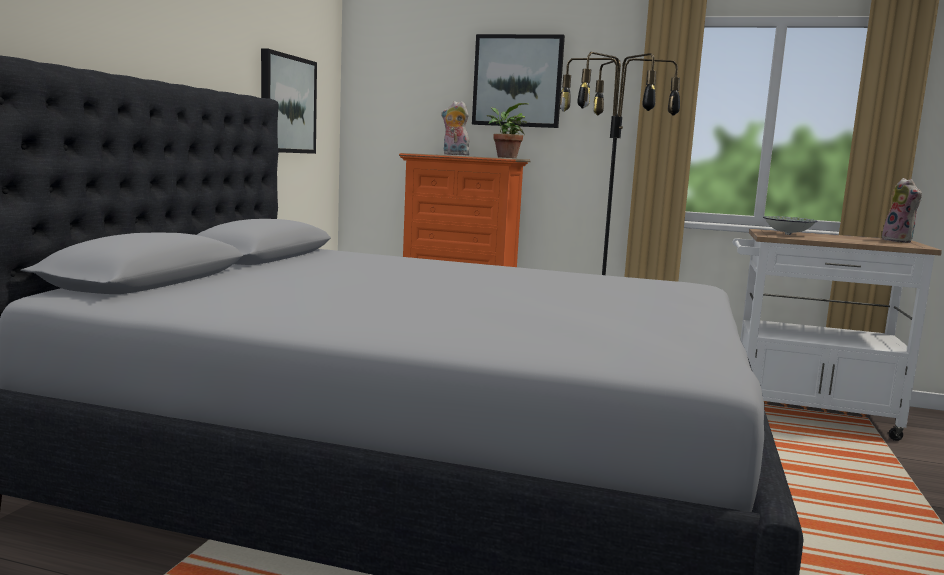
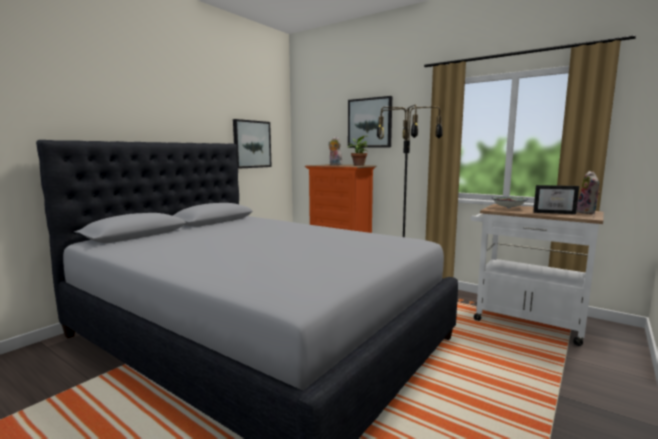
camera: 20 degrees right, 0 degrees up
(860, 240) = (554, 212): none -> picture frame

